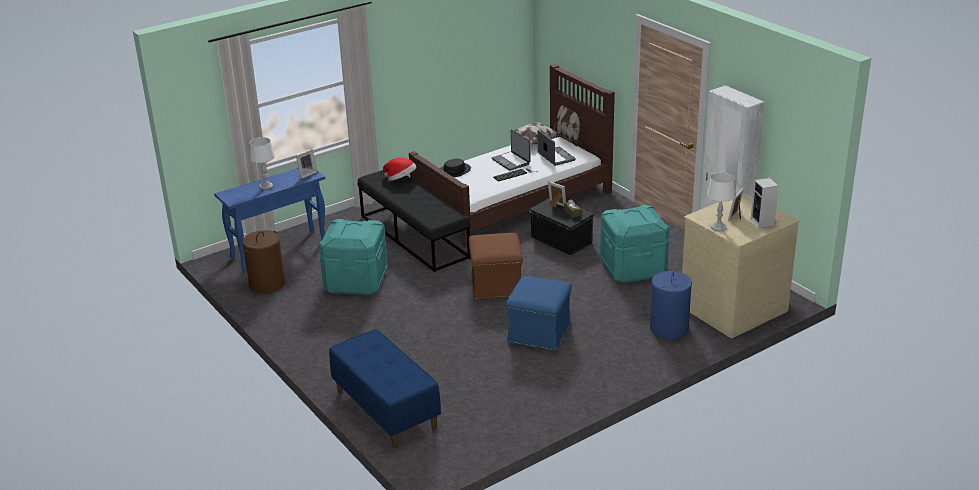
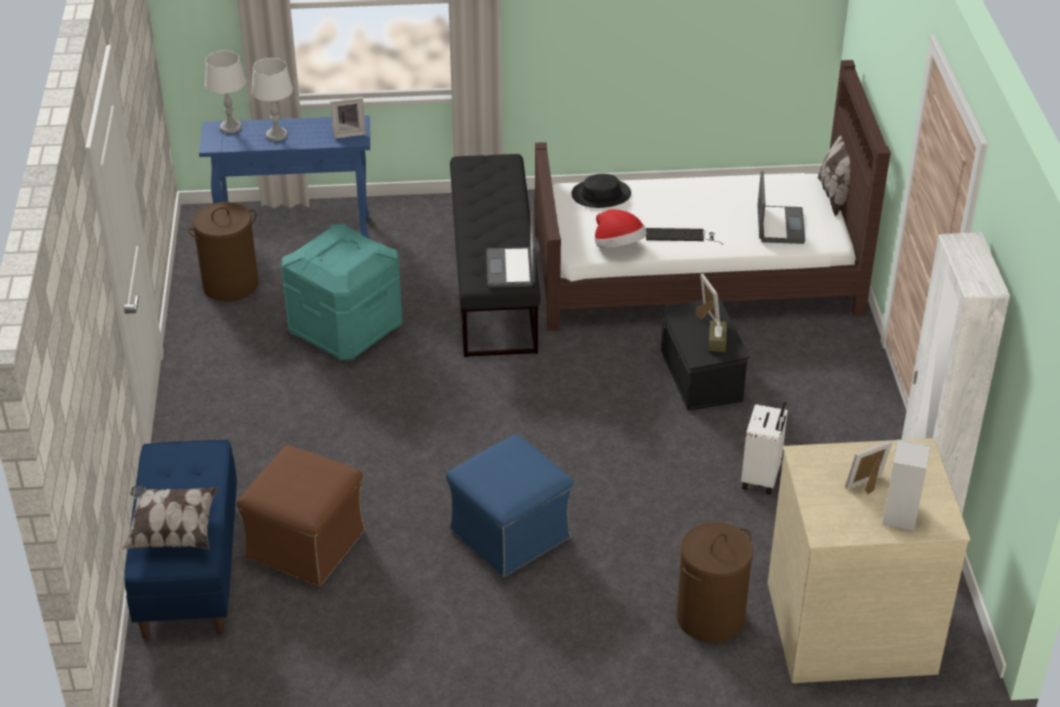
camera: 30 degrees right, 10 degrees up
(401, 179) = (506, 183): hat -> hat (618, 247)
(496, 285) = (529, 419): brown ottoman -> brown ottoman (307, 544)
(511, 161) = (702, 209): laptop -> laptop (512, 269)
(534, 141) = (776, 182): pillow -> pillow (172, 531)
(633, 268) = (762, 478): turquoise storage box -> white suitcase
(669, 329) = (710, 617): blue laundry basket -> brown laundry basket
(718, 227) = (815, 494): white table lamp -> white table lamp (231, 127)

